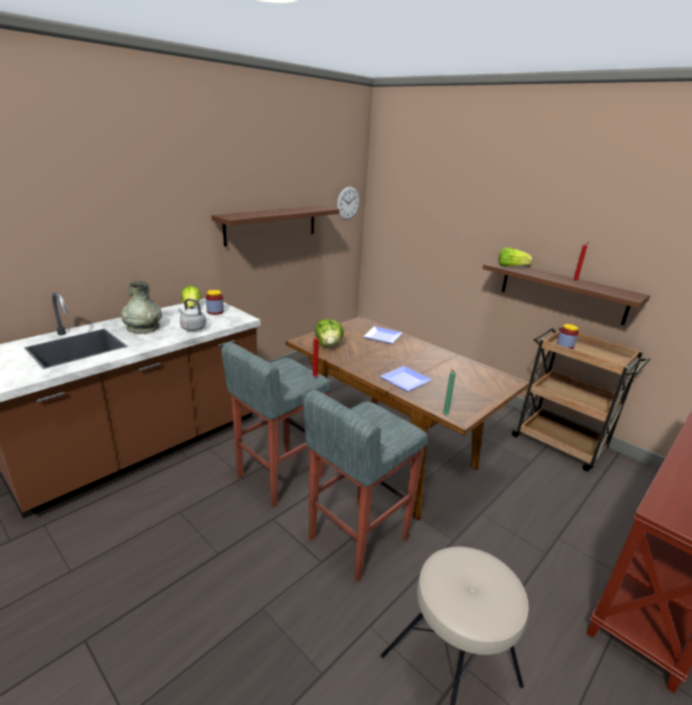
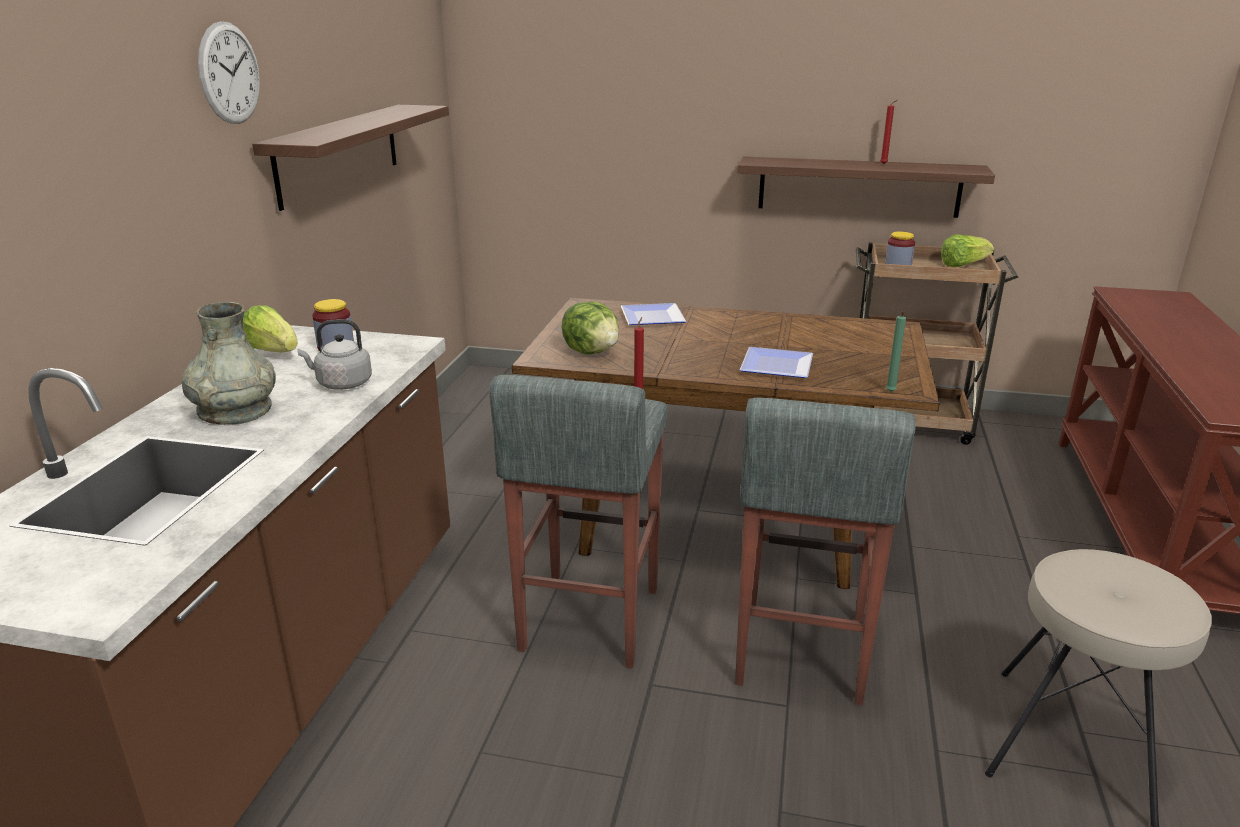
camera: 30 degrees left, 0 degrees up
(348, 203) = (430, 97): wall clock -> wall clock (229, 73)
(511, 267) = (779, 161): lettuce -> lettuce (962, 265)

